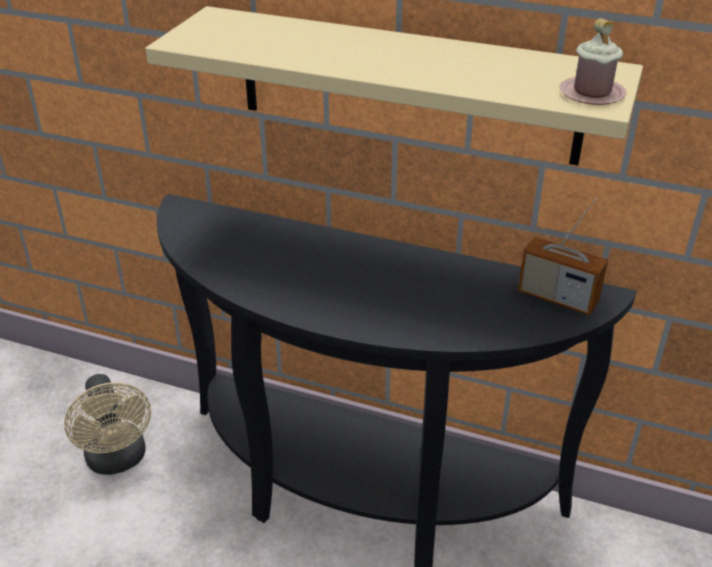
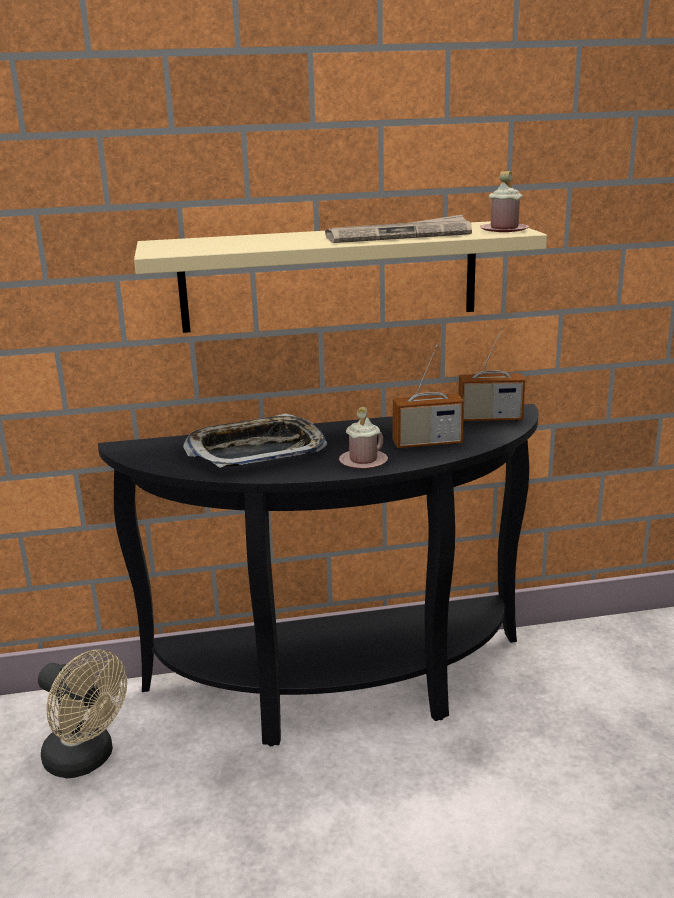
camera: 30 degrees left, 15 degrees down
(280, 258) = (257, 451): none -> tray
(359, 314) = (363, 461): none -> pink mug
(449, 311) = (427, 443): none -> radio
(453, 72) = (399, 235): none -> newspaper

